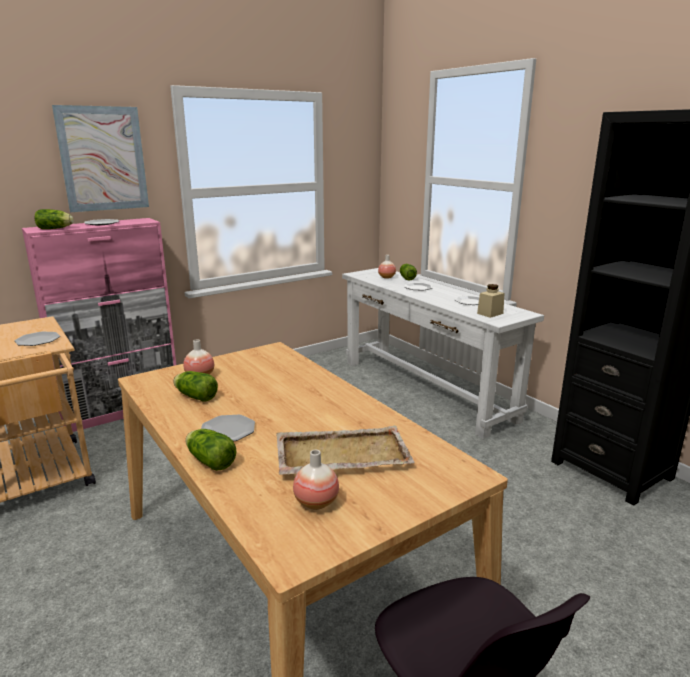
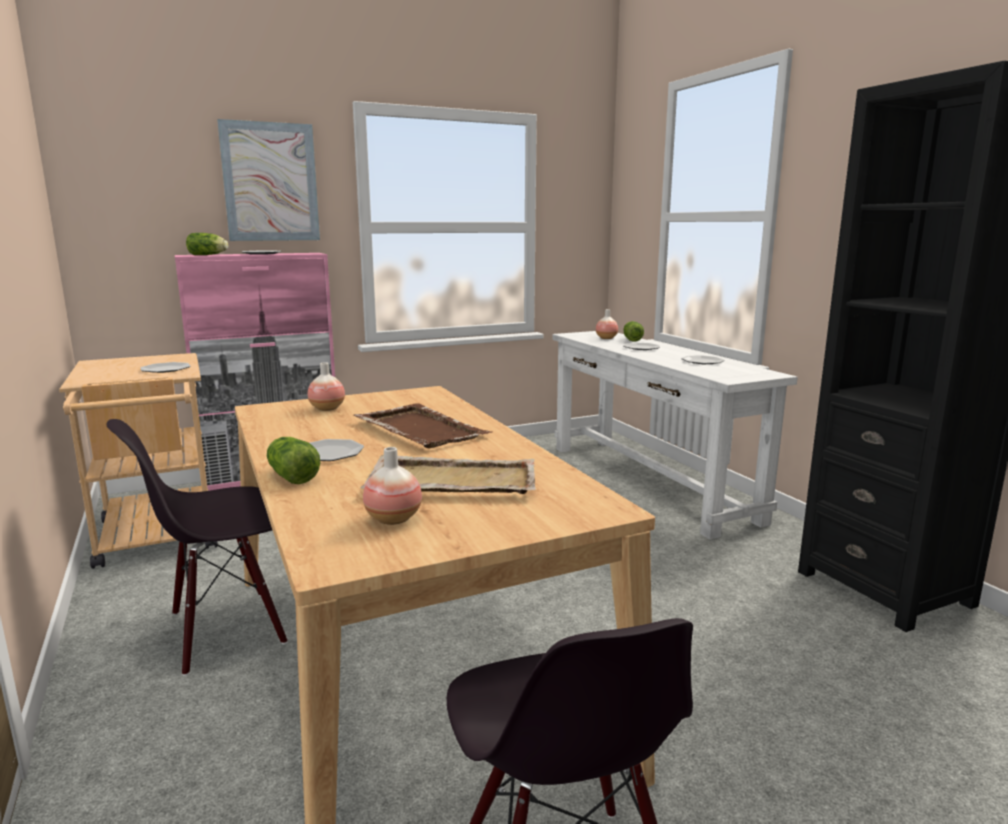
camera: 10 degrees right, 5 degrees down
(130, 564) = (226, 629): none -> black chair
(195, 396) = (310, 424): lettuce -> none
(288, 396) = (420, 429): none -> brown tray
(490, 313) = (723, 372): beige jar -> none

